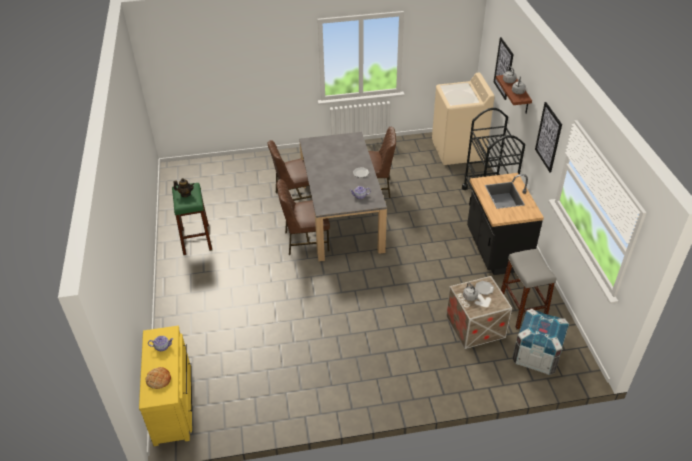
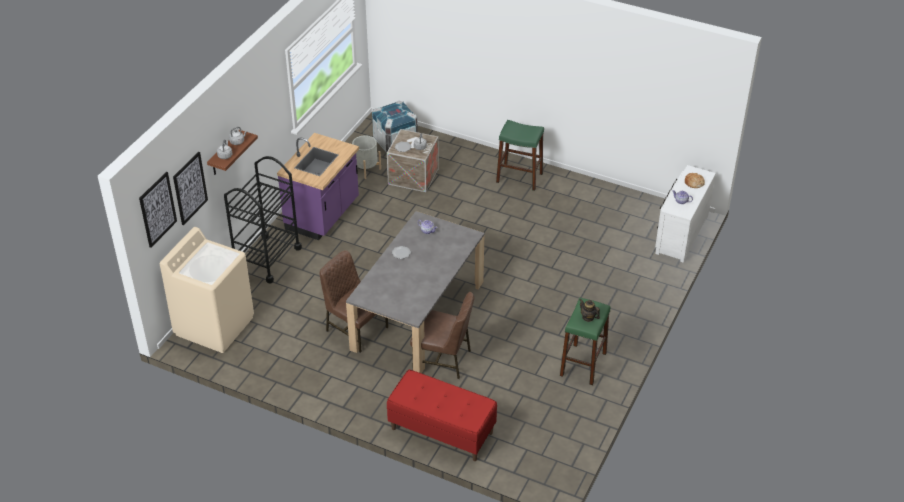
camera: 145 degrees left, 0 degrees up
(174, 403) = (680, 233): yellow dresser -> white dresser
(260, 163) = (441, 431): none -> red bench
(305, 241) = (477, 307): brown chair -> none
(380, 382) = (519, 178): none -> green stool
(496, 250) = (323, 215): black counter -> purple counter
(522, 310) = (365, 169): grey stool -> grey planter
(548, 137) = (268, 111): picture -> picture (157, 209)

